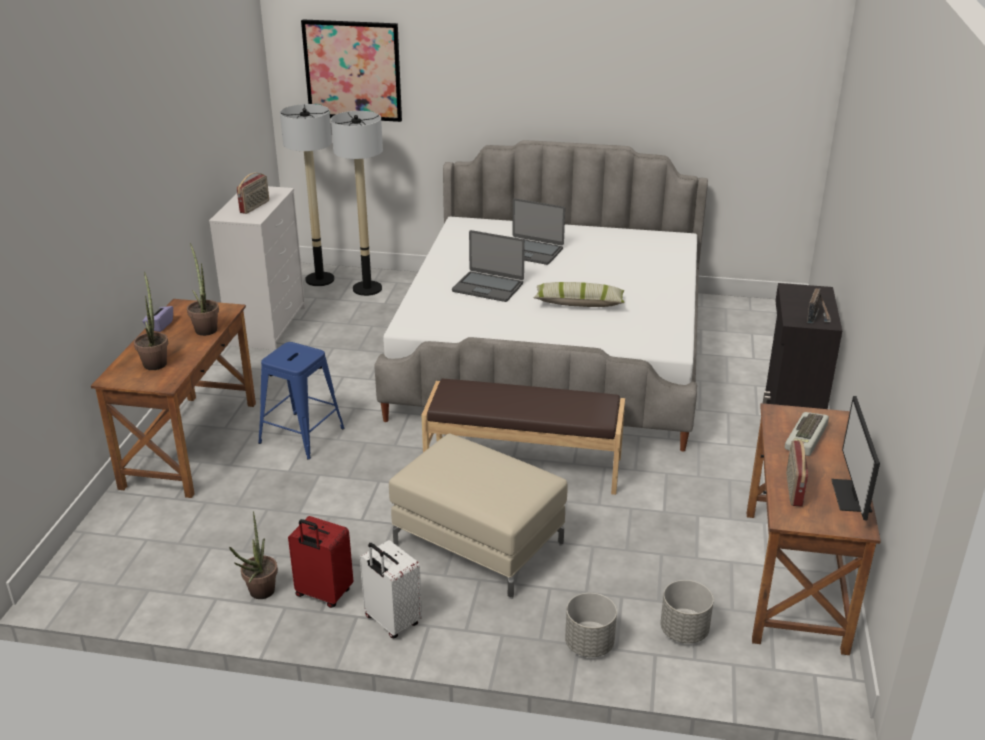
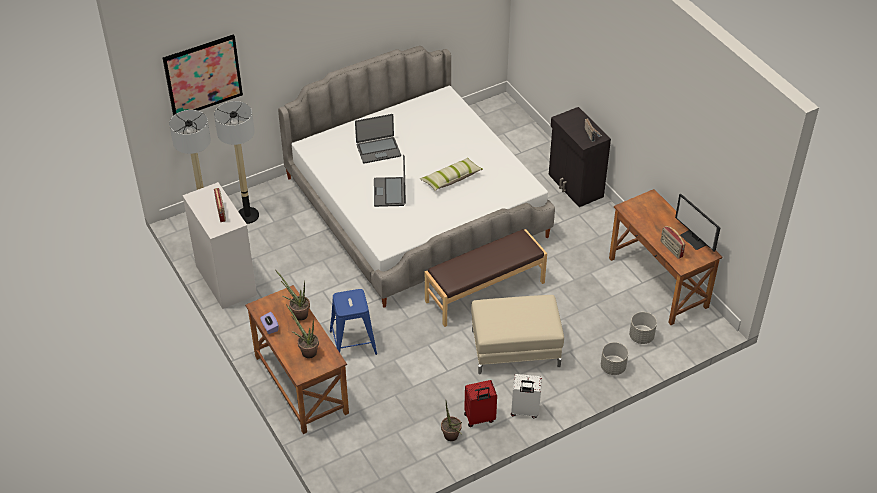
camera: 40 degrees left, 15 degrees up
(488, 287) = (390, 192): laptop -> laptop turned 105 degrees clockwise
(807, 438) = (651, 216): keyboard -> none

